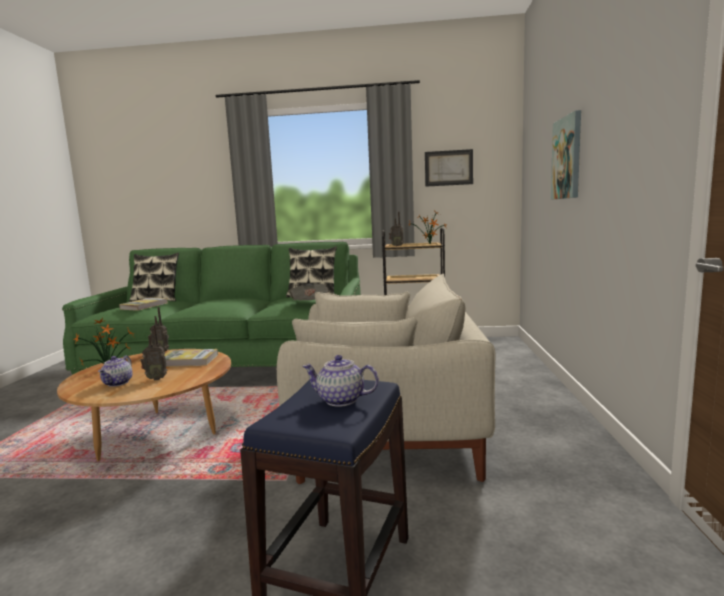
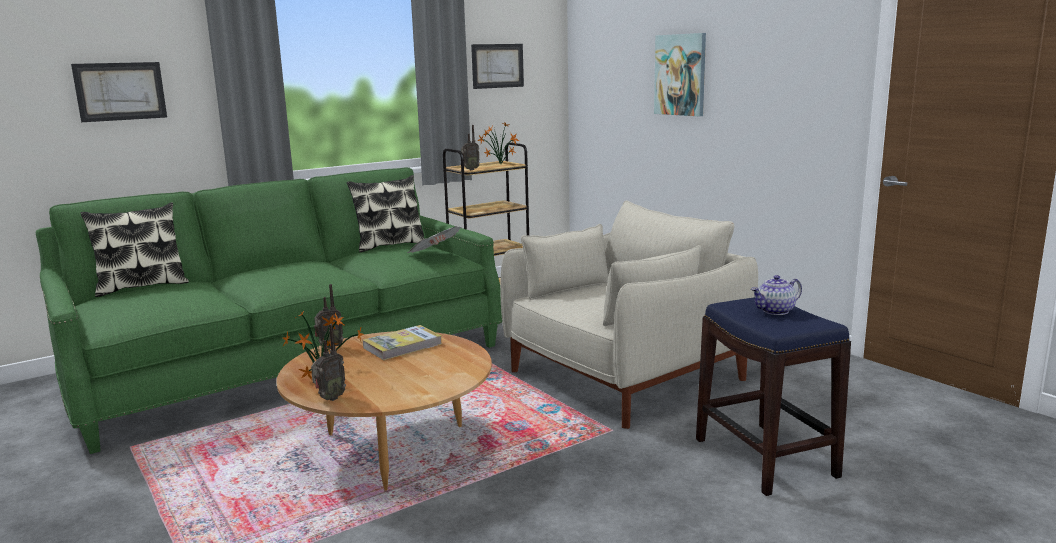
camera: 40 degrees left, 5 degrees up
(118, 383) = (394, 383): teapot -> none
(144, 306) = (177, 296): book -> none
(156, 378) = (427, 368): radio -> radio (329, 399)
(188, 190) = (120, 91): none -> picture

